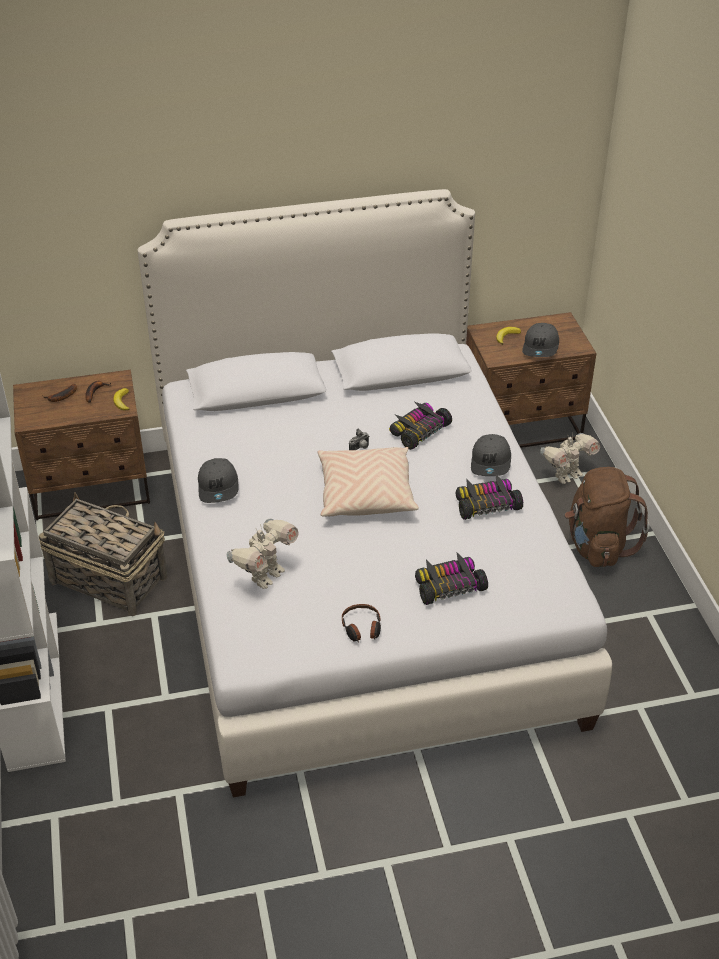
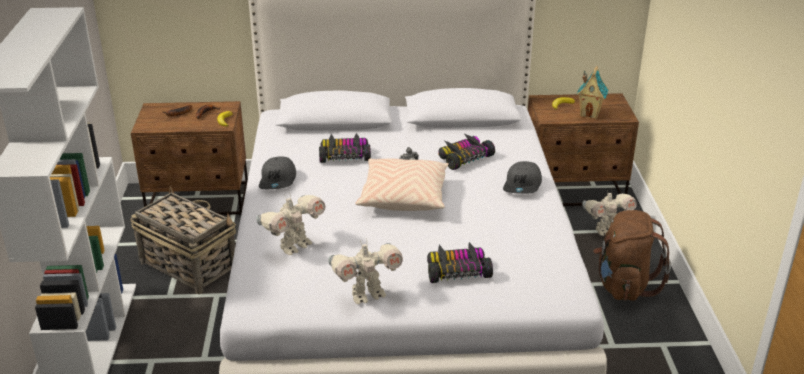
camera: 10 degrees right, 10 degrees down
(362, 628) = (367, 295): headphones -> toy robot
(486, 504) = (510, 215): toy car -> toy car (344, 156)
(541, 347) = (590, 114): grey cap -> toy house

